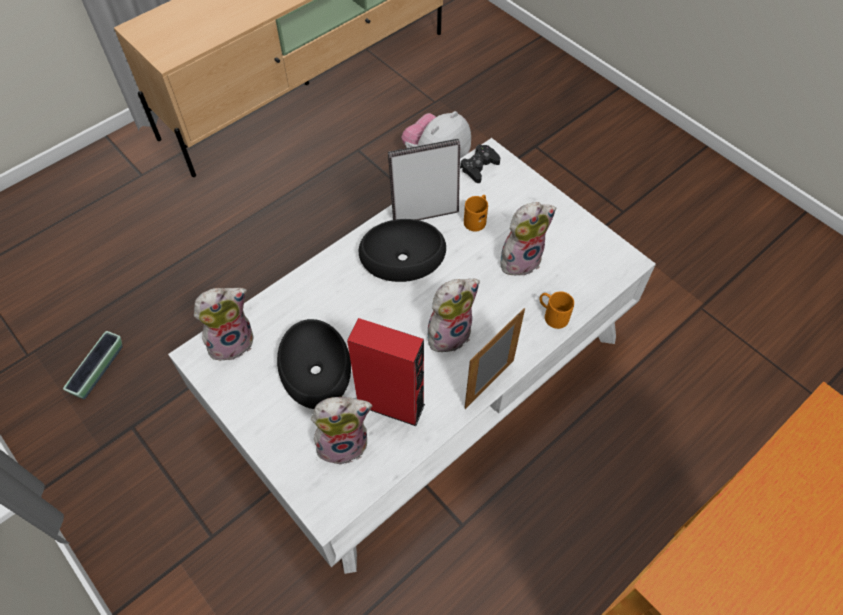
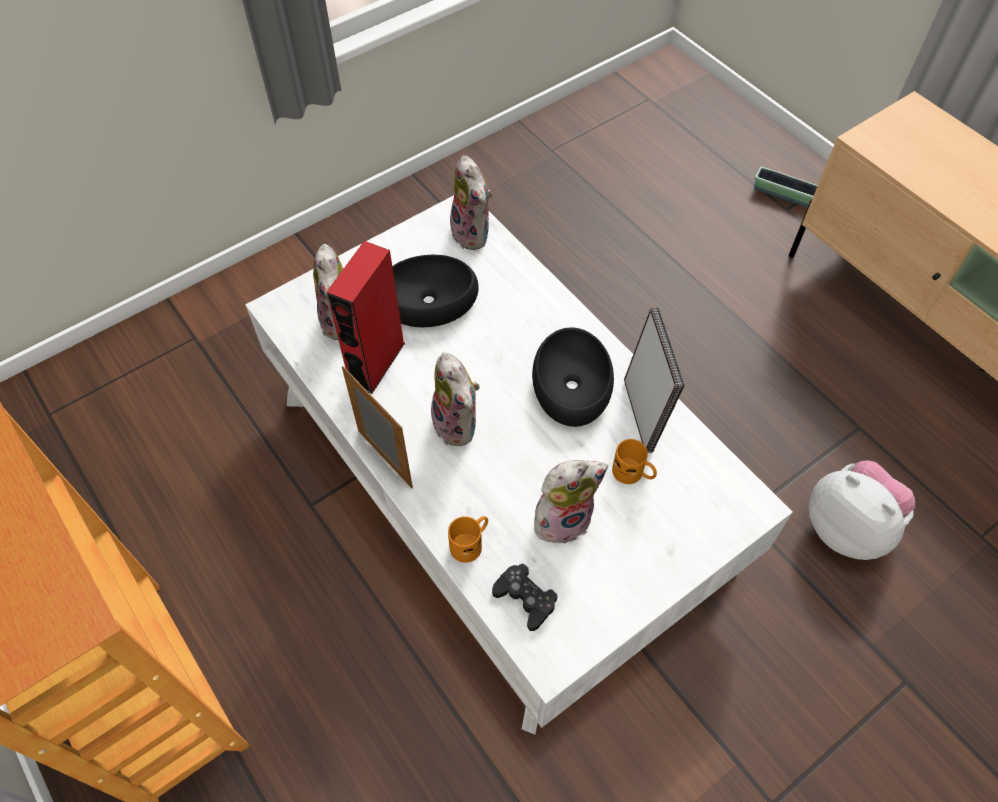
camera: 95 degrees right, 0 degrees up
(99, 370) = (529, 200): planter -> planter (786, 196)
(479, 167) = (730, 487): black game controller -> black game controller (525, 598)
(520, 259) = (563, 518): plush toy -> plush toy turned 90 degrees counterclockwise

